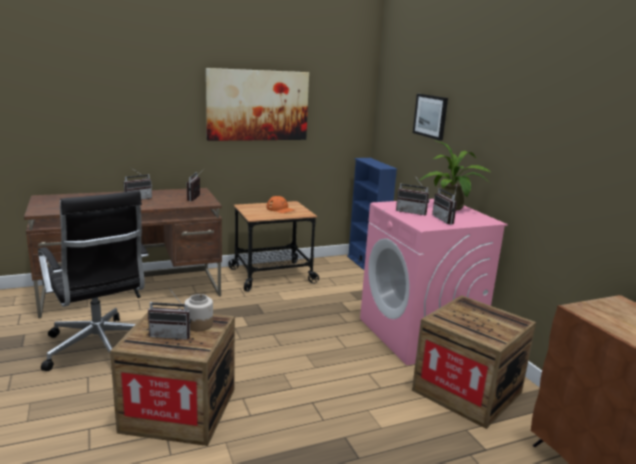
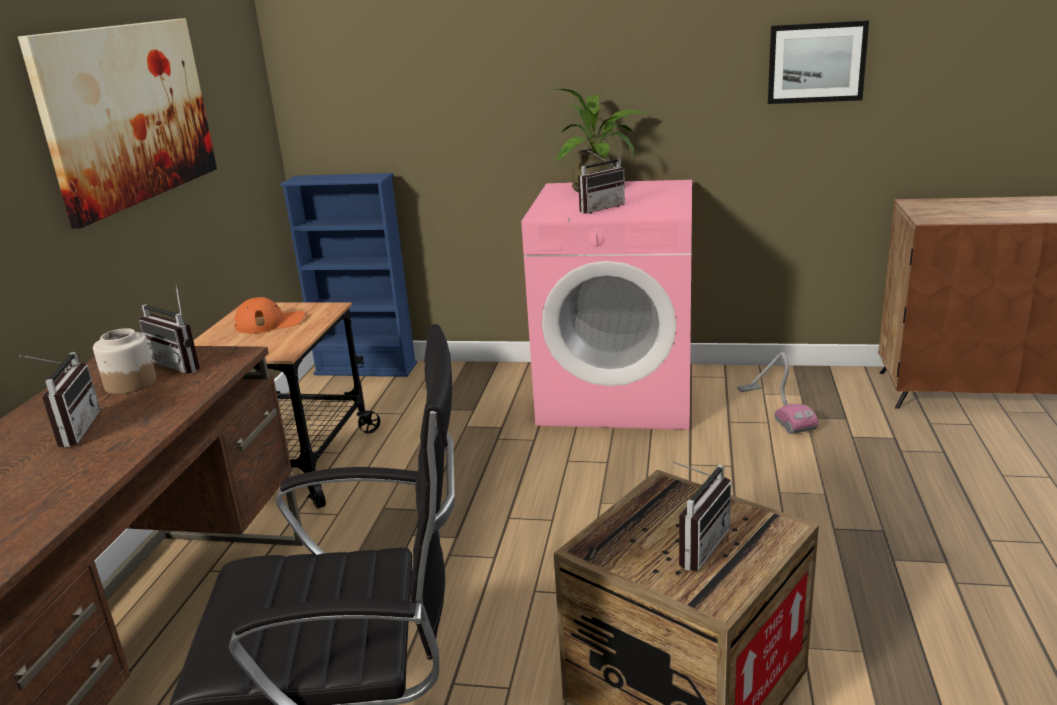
camera: 55 degrees left, 5 degrees up
(199, 324) = (671, 509): jar -> jar (130, 383)
(430, 116) = (459, 59): picture -> picture (816, 62)
(446, 220) = (652, 199): radio -> none
(467, 391) = (774, 409): crate -> vacuum cleaner

